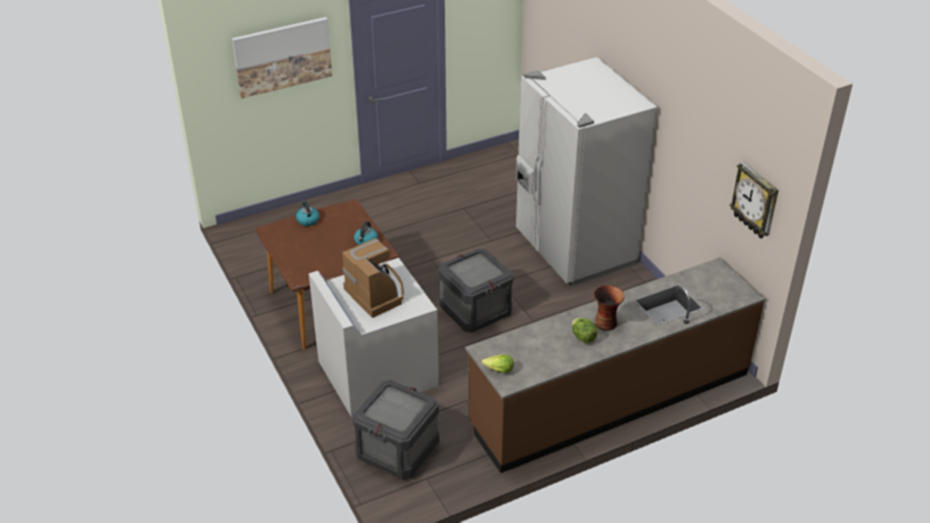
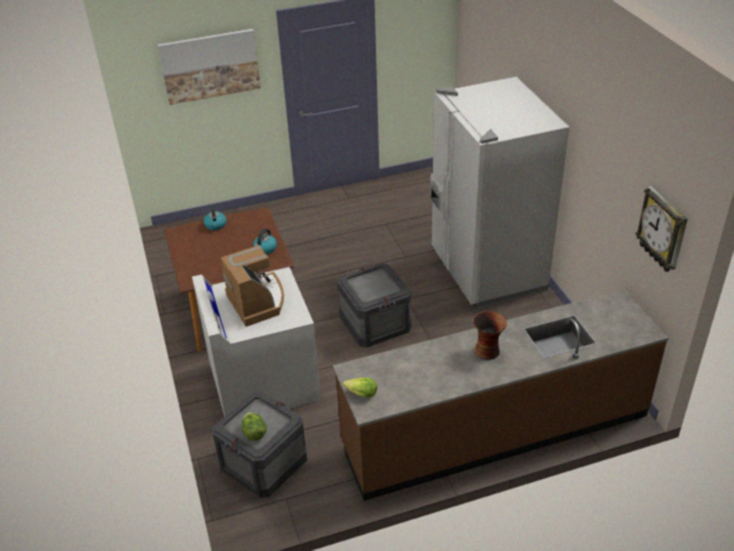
camera: 10 degrees right, 0 degrees up
(583, 337) = (459, 365): lettuce -> lettuce (254, 433)

